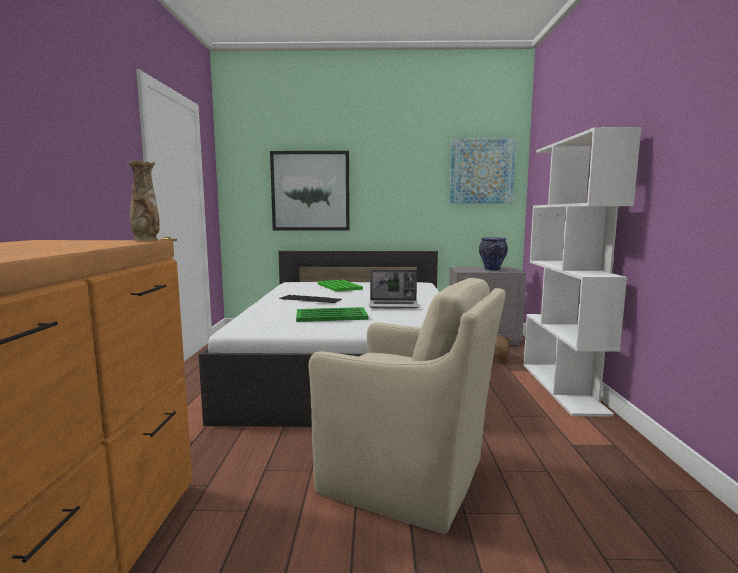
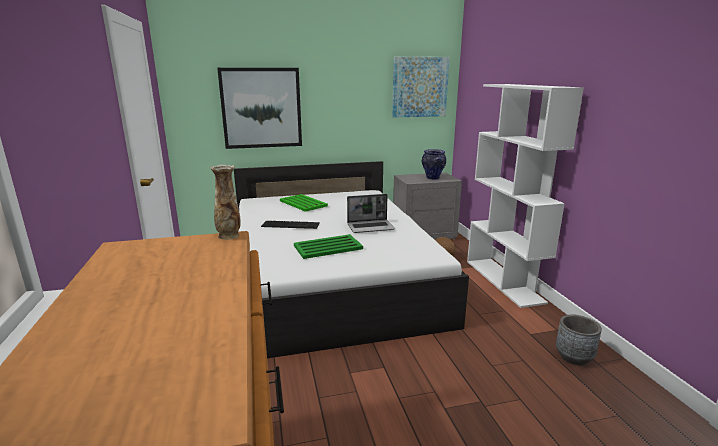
camera: 15 degrees left, 10 degrees up
(408, 478) = (432, 385): beige armchair -> none
(626, 478) = (574, 357): none -> grey planter

